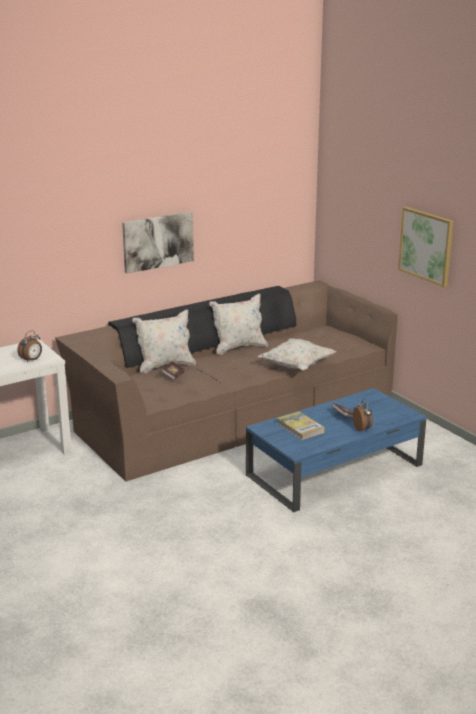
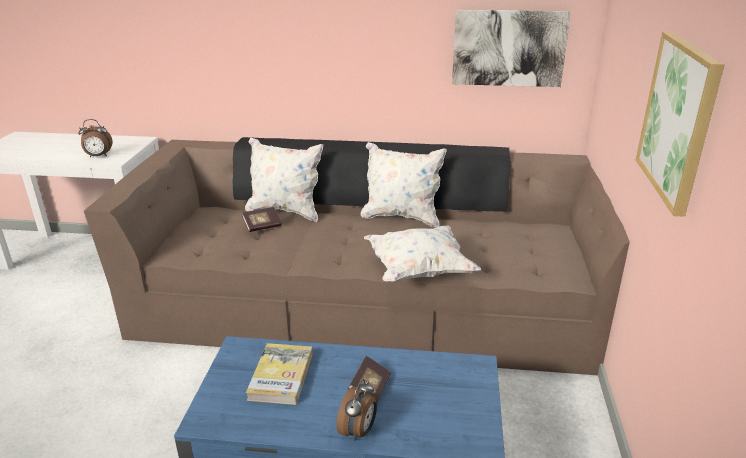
camera: 40 degrees right, 5 degrees up
(158, 241) = (317, 44): picture -> picture (508, 48)

